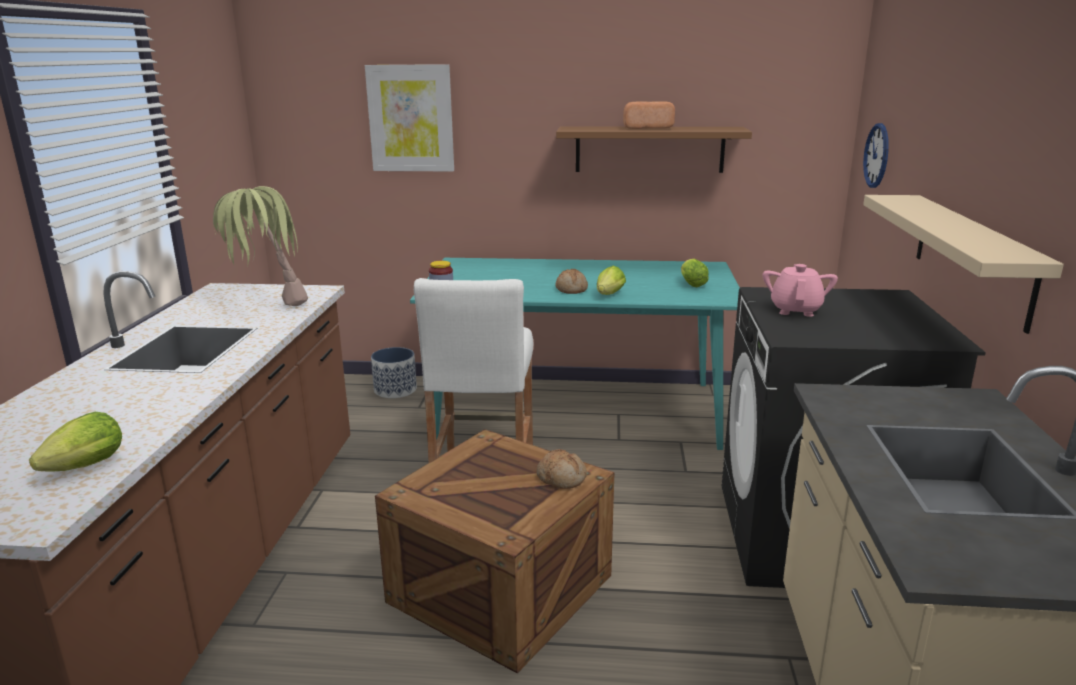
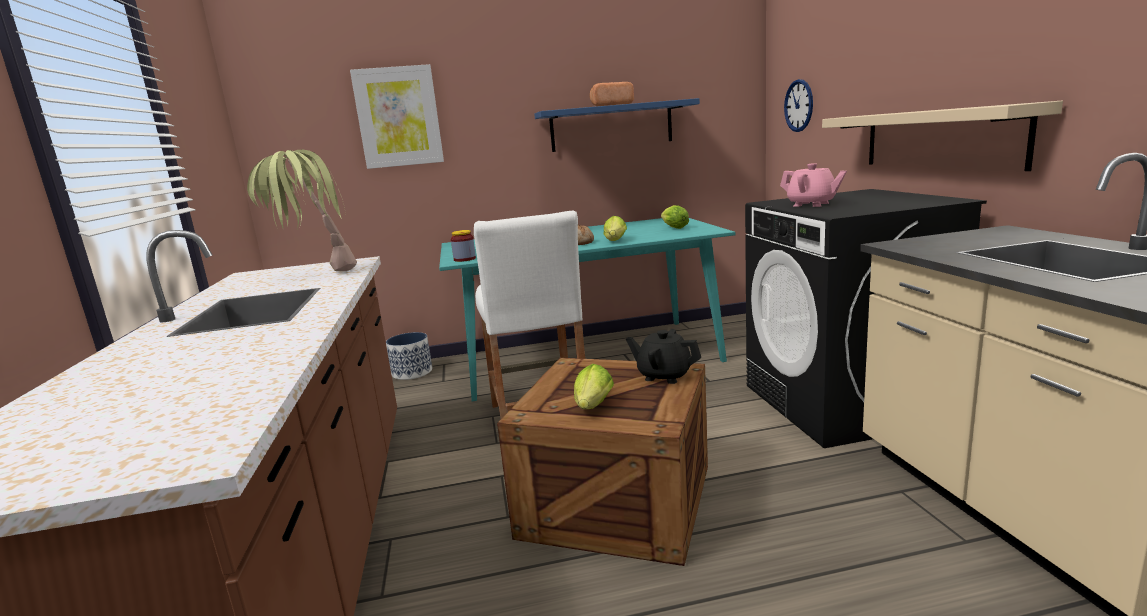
camera: 15 degrees left, 5 degrees down
(81, 469) = (216, 405): lettuce -> lettuce (592, 408)
(562, 478) = (664, 376): bread -> black teapot
(649, 149) = (611, 126): brown shelf -> blue shelf
(796, 310) = (811, 204): pink teapot -> pink teapot turned 135 degrees clockwise

